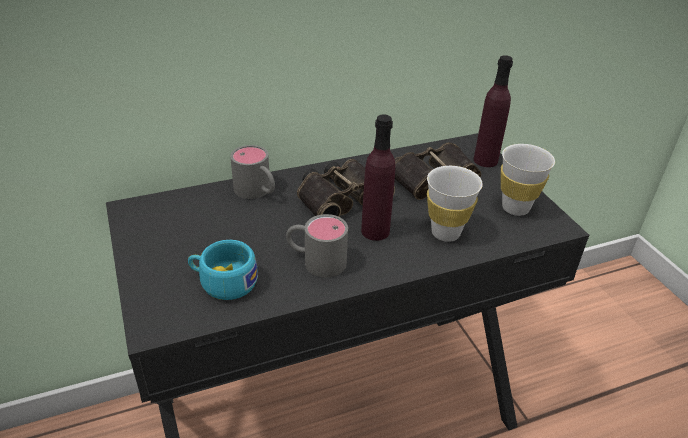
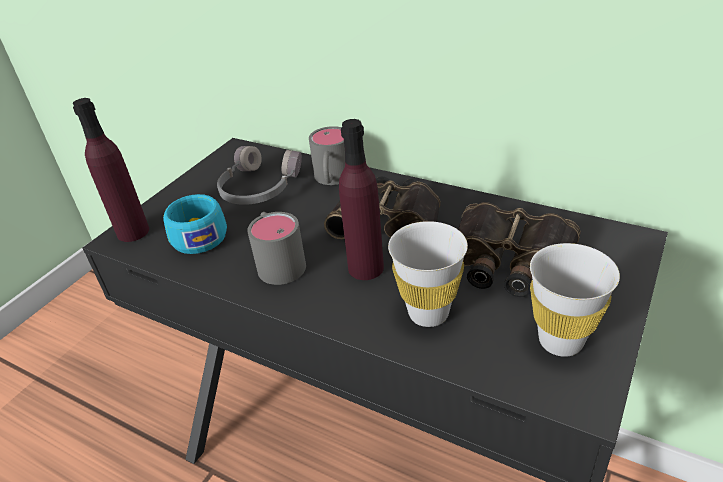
camera: 55 degrees right, 0 degrees up
(209, 226) = (258, 188): none -> grey headphones
(485, 160) = (618, 267): purple bottle -> purple bottle (133, 232)

